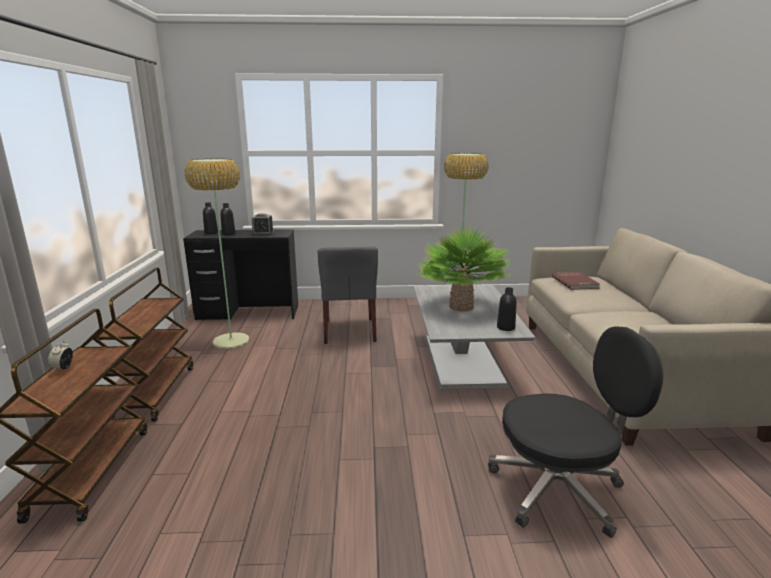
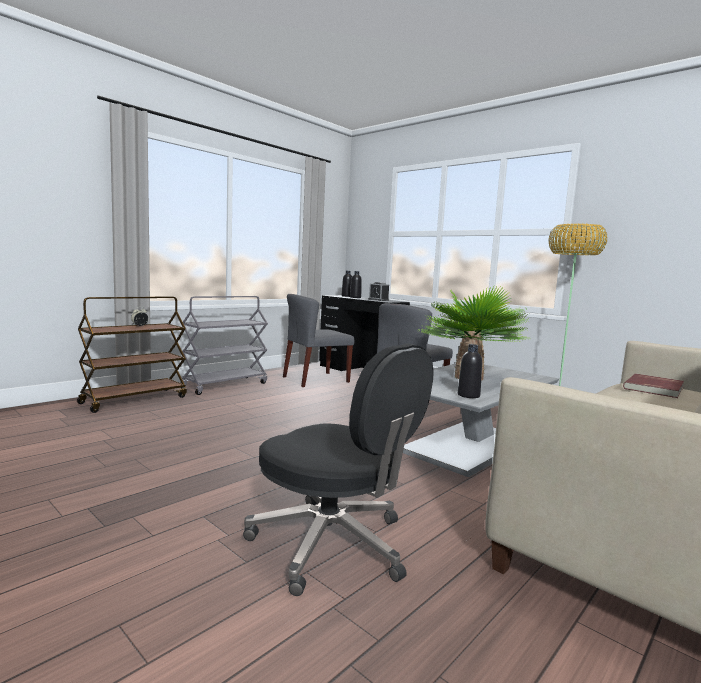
camera: 45 degrees right, 10 degrees down
(154, 392) = (225, 385): brown cart -> grey cart
(231, 341) = (315, 379): floor lamp -> grey chair

